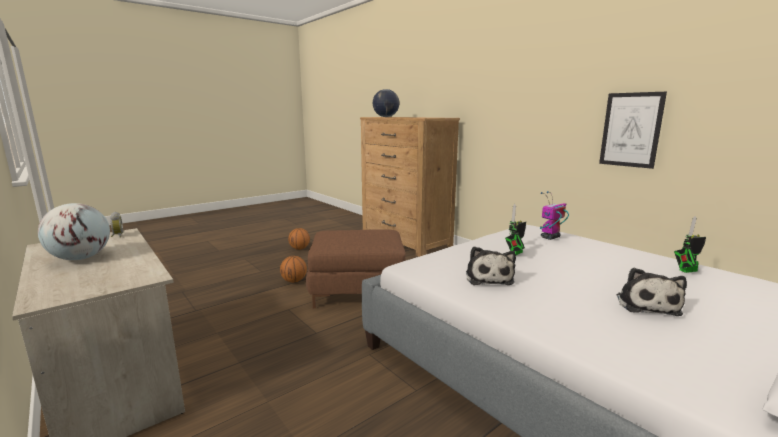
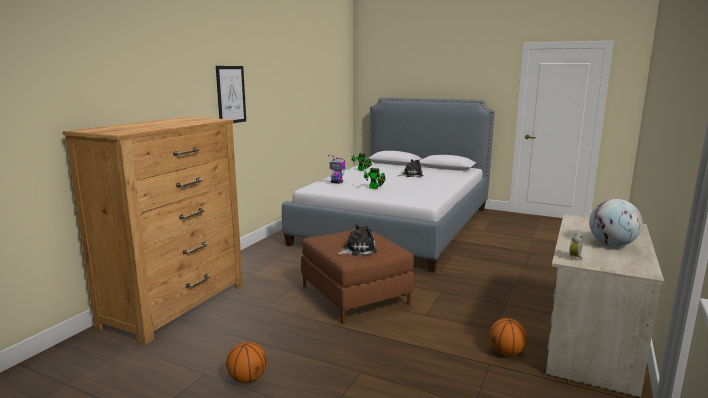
camera: 115 degrees left, 0 degrees up
(294, 281) = (368, 335): basketball -> basketball (506, 352)
(386, 117) = (149, 128): globe -> none
(488, 278) = (419, 190): plush toy -> plush toy (357, 250)
(631, 130) = (288, 110): picture -> picture (231, 94)

